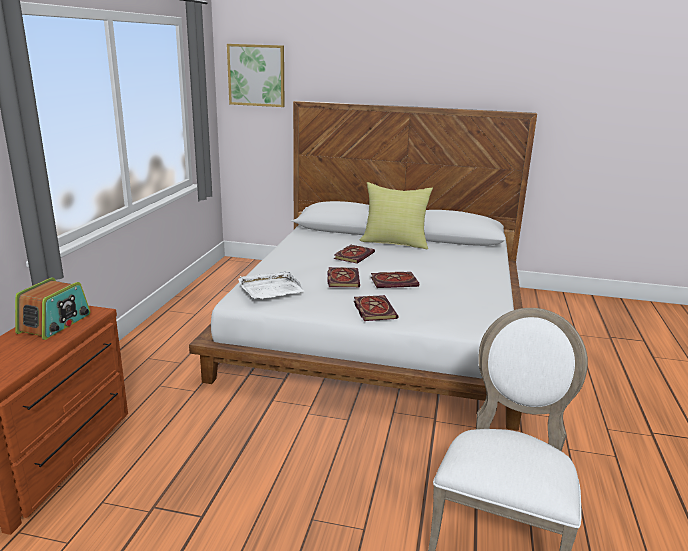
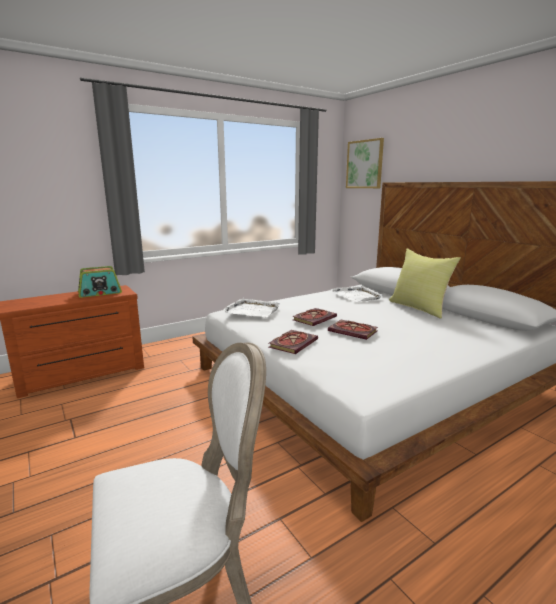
camera: 45 degrees right, 5 degrees down
(325, 242) = (356, 296): none -> white tray
(353, 255) = (360, 307): book -> none

